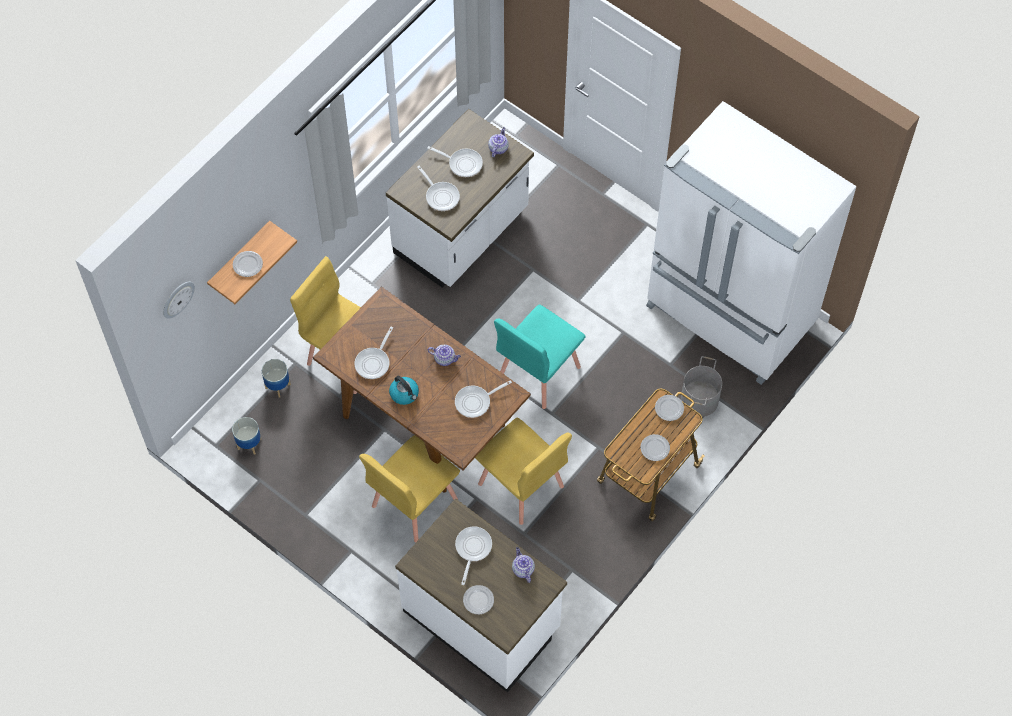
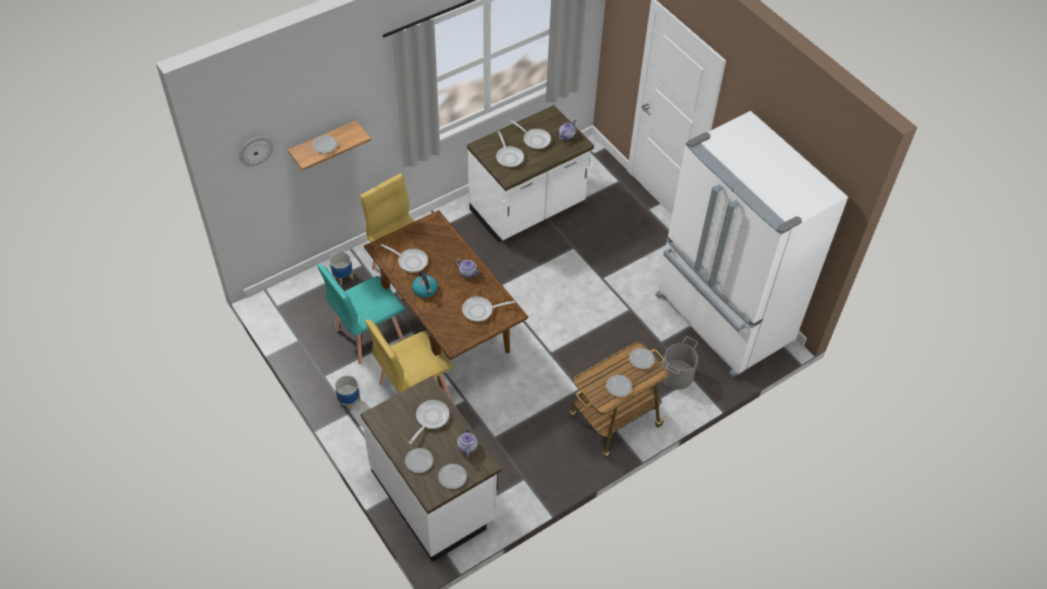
camera: 15 degrees right, 10 degrees down
(249, 443) = (303, 312): planter -> planter (349, 401)
(374, 362) = (410, 261): frying pan -> frying pan turned 105 degrees counterclockwise
(519, 607) = (452, 477): none -> plate
(521, 486) = (505, 401): yellow chair -> none
(538, 372) = (551, 320): turquoise chair -> turquoise chair (368, 335)

